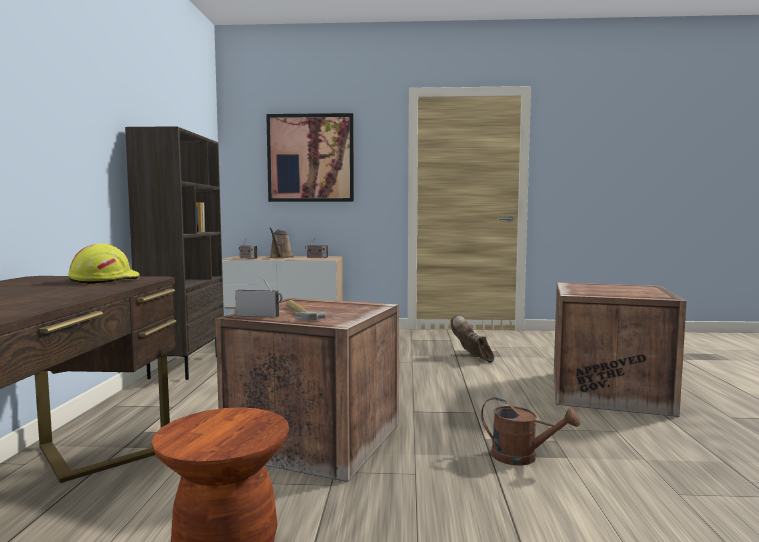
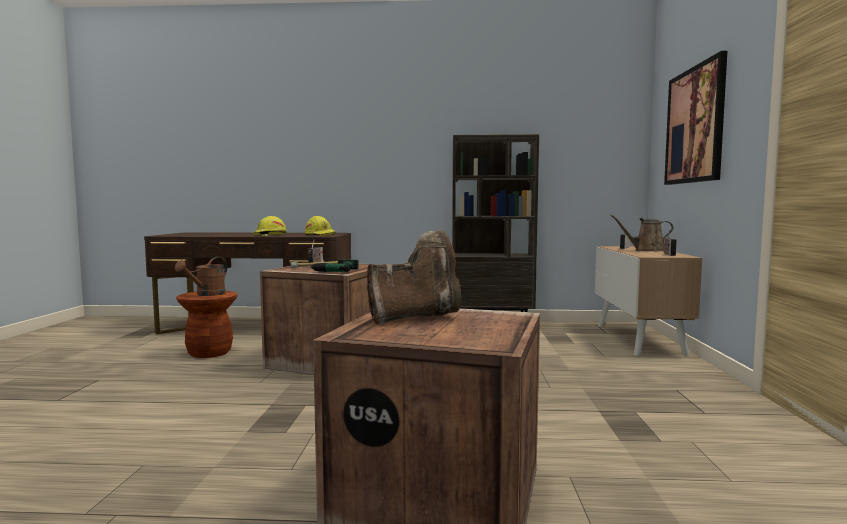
camera: 90 degrees right, 0 degrees up
(57, 294) = (269, 235): none -> yellow hard hat
(348, 308) = (331, 270): none -> power drill
(472, 357) = (597, 420): brown boot -> brown boot (416, 317)
(522, 457) = (259, 414): brown watering can -> brown watering can (207, 294)

